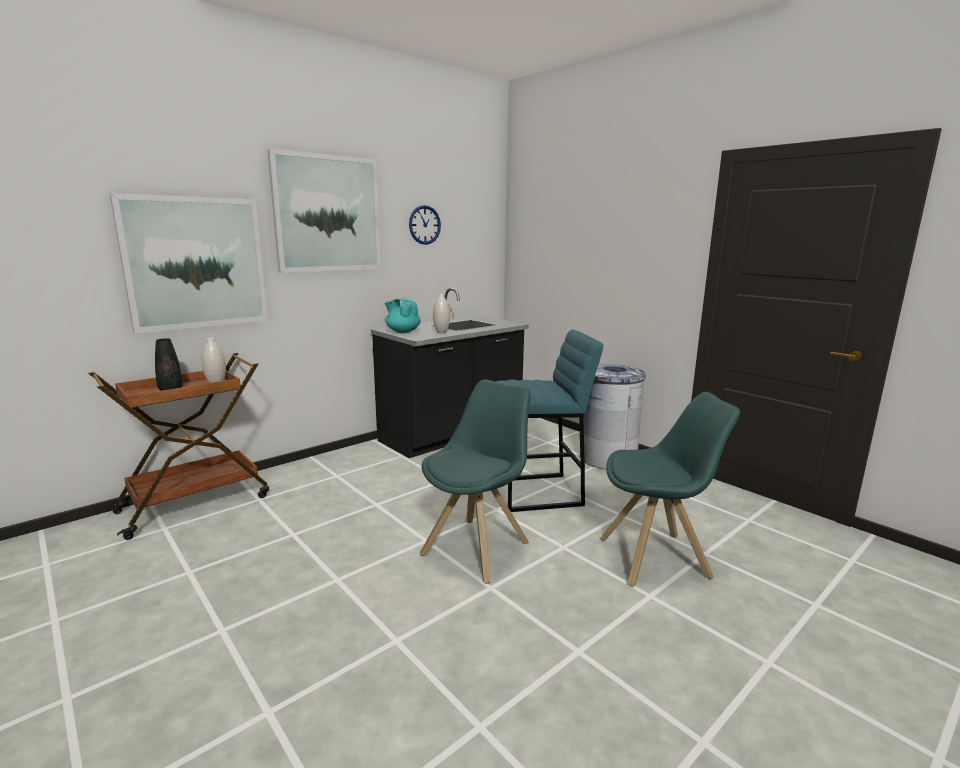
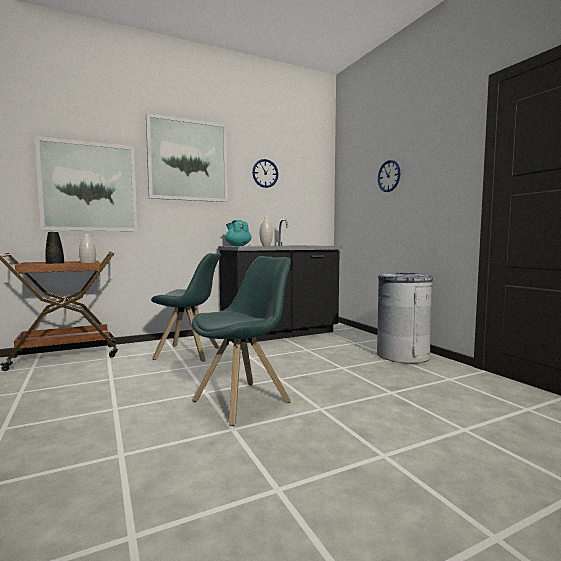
camera: 15 degrees right, 10 degrees down
(539, 492) = (325, 371): turquoise stool -> none
(587, 240) = (389, 176): none -> wall clock
(655, 558) = (406, 426): turquoise chair -> turquoise chair (188, 353)

